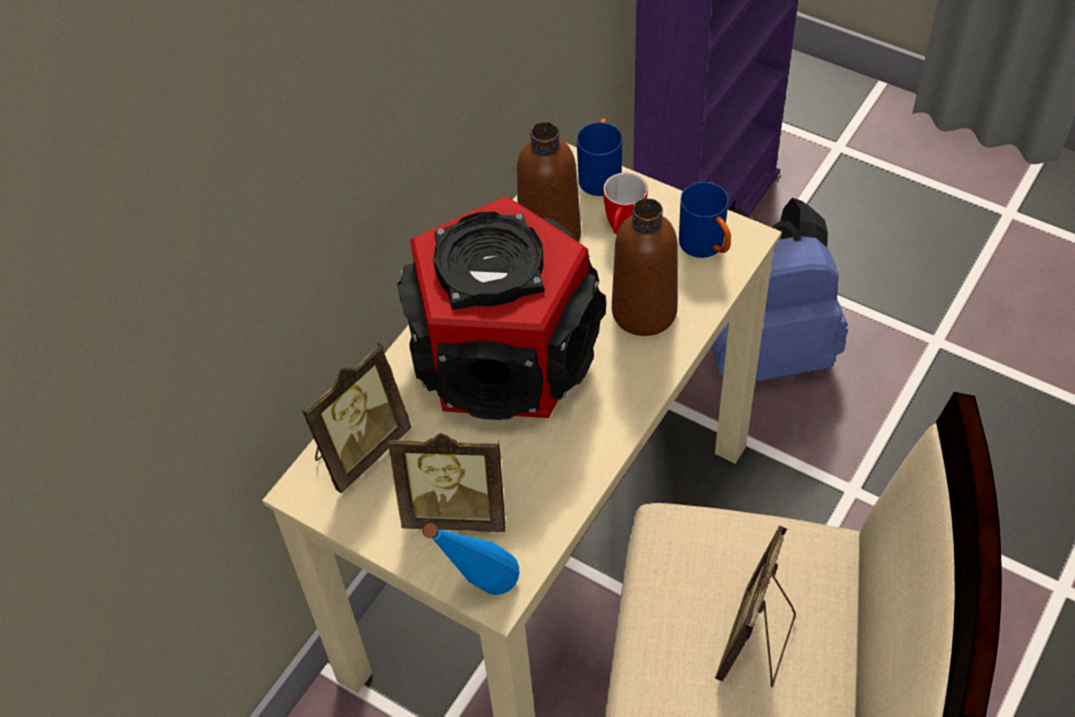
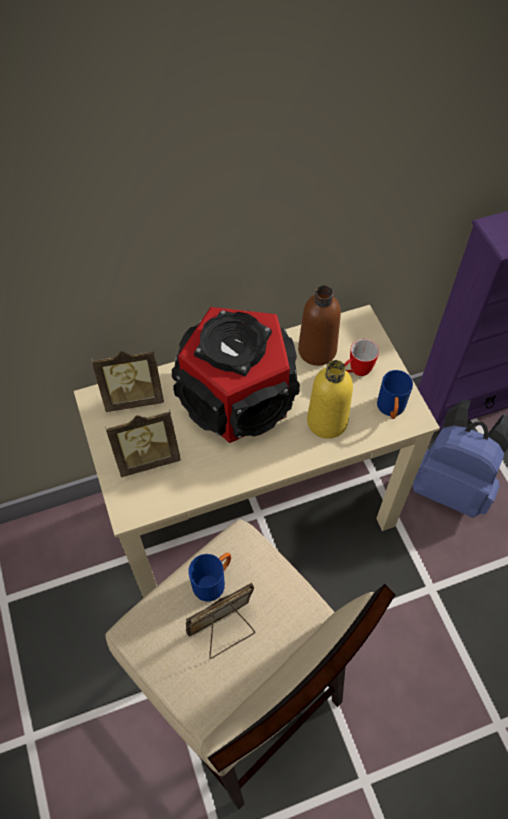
camera: 35 degrees right, 5 degrees up
(456, 511) = (148, 458): picture frame -> picture frame turned 60 degrees counterclockwise
(479, 594) = (121, 505): blue bottle -> none
(600, 174) = (372, 334): blue mug -> blue mug (213, 581)
(644, 311) = (327, 421): brown bottle -> yellow bottle

